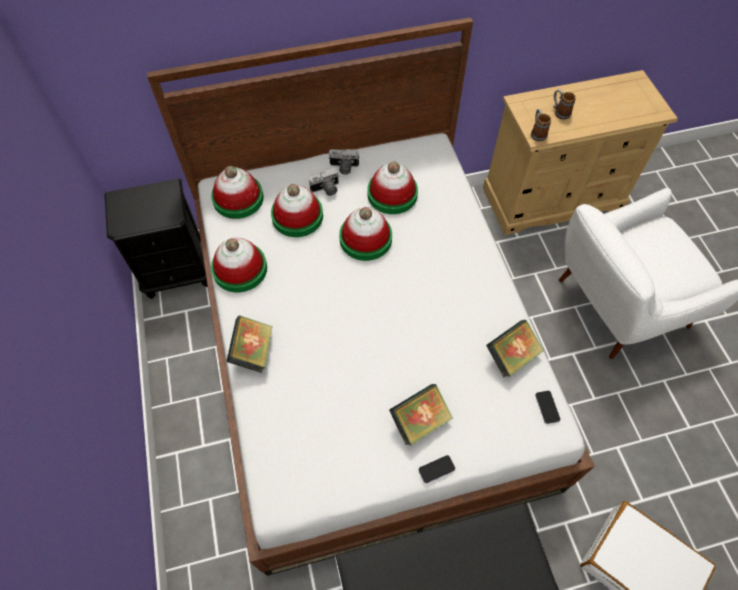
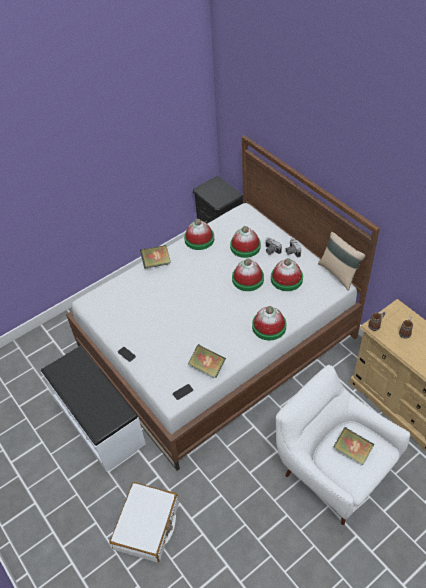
camera: 70 degrees right, 10 degrees down
(238, 198) = (241, 220): hat -> hat (269, 326)
(413, 136) = (339, 273): none -> beige pillow
(420, 420) = (149, 339): book -> book (352, 451)

